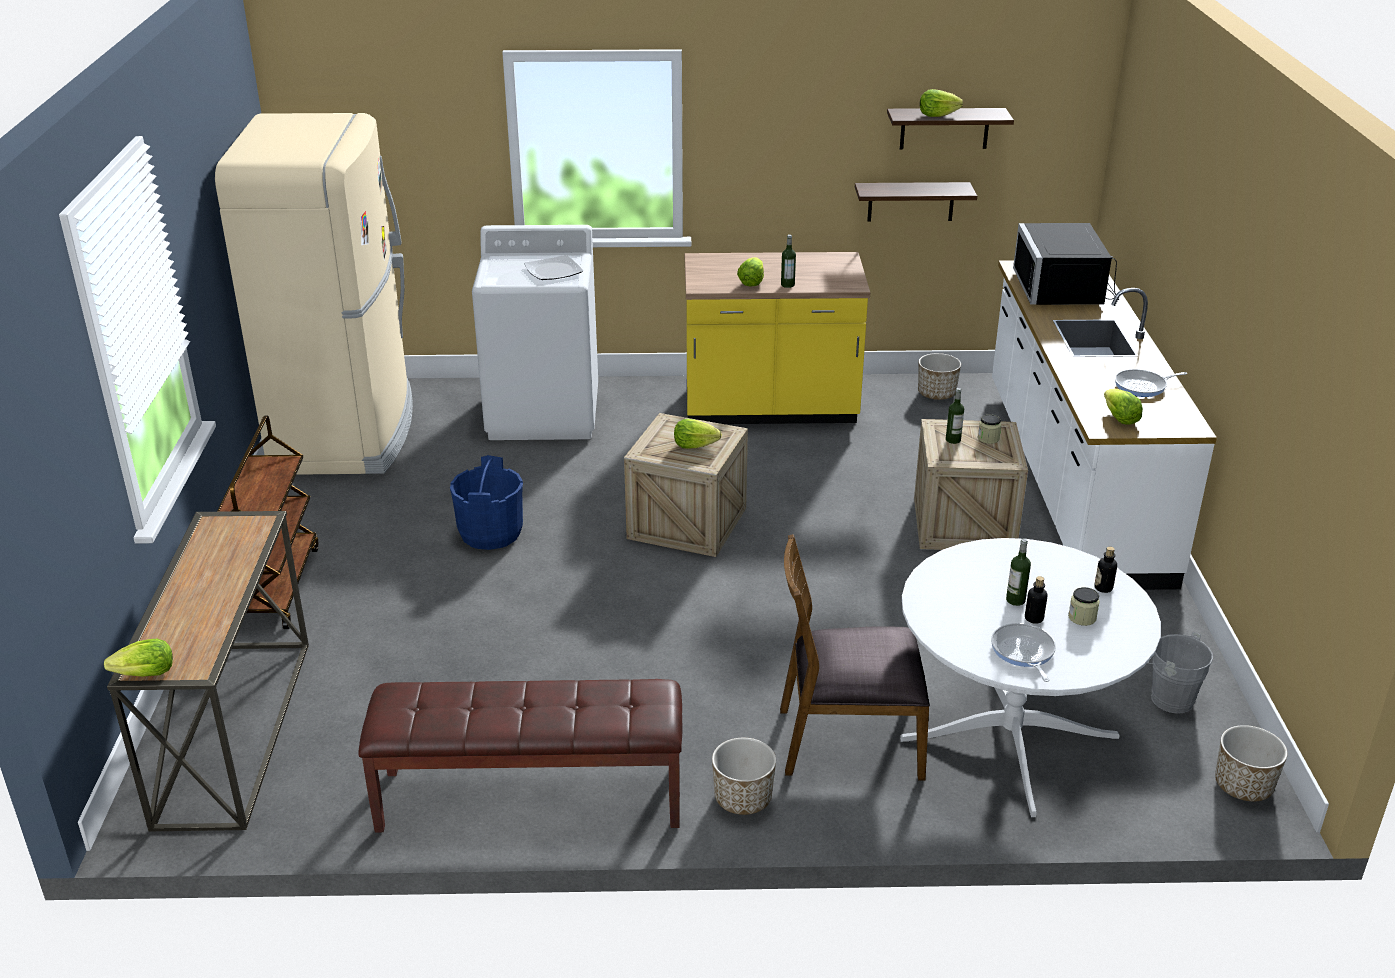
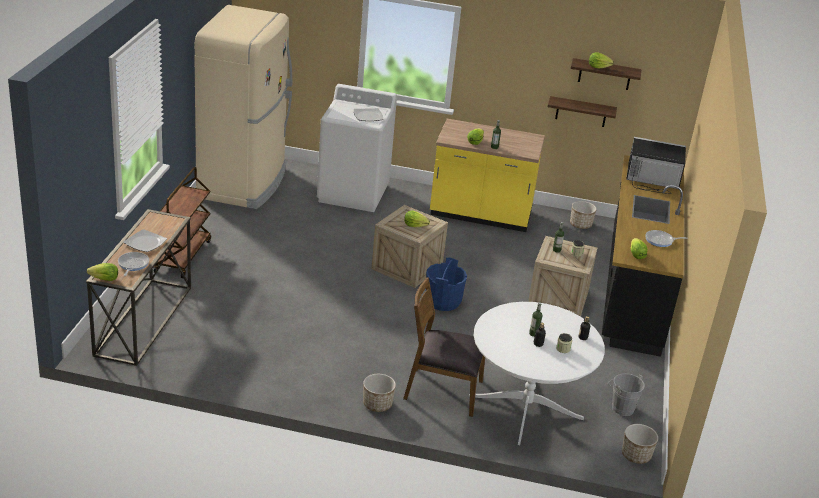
camera: 10 degrees right, 0 degrees up
(211, 579) = (145, 242): none -> plate
(490, 533) = (301, 251): blue bucket -> blue bucket (443, 301)
(530, 799) = (274, 382): brown bench -> none
(1023, 652) = (523, 358): frying pan -> frying pan (132, 264)
(1065, 289) = (652, 179): black microwave -> black microwave turned 90 degrees clockwise
(1072, 480) = (633, 287): white counter -> black counter

